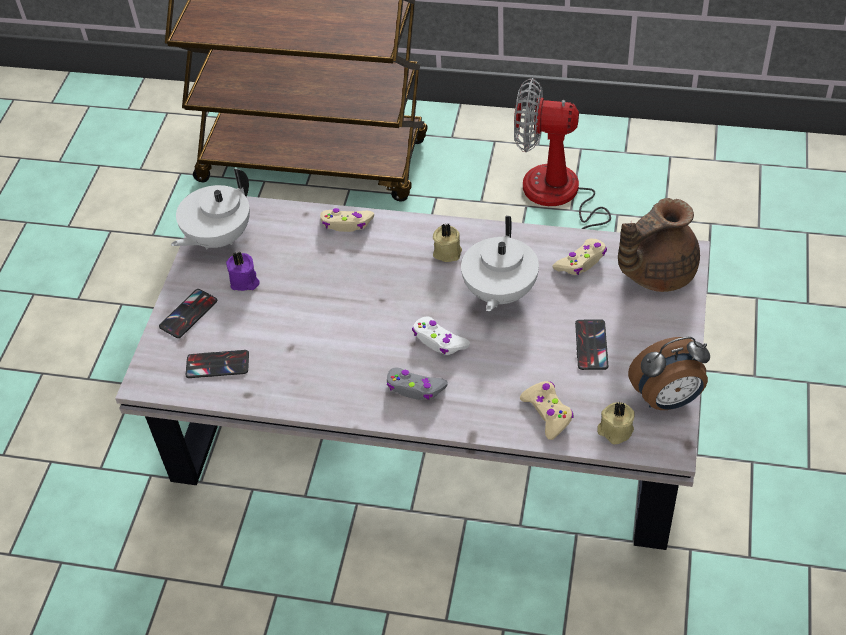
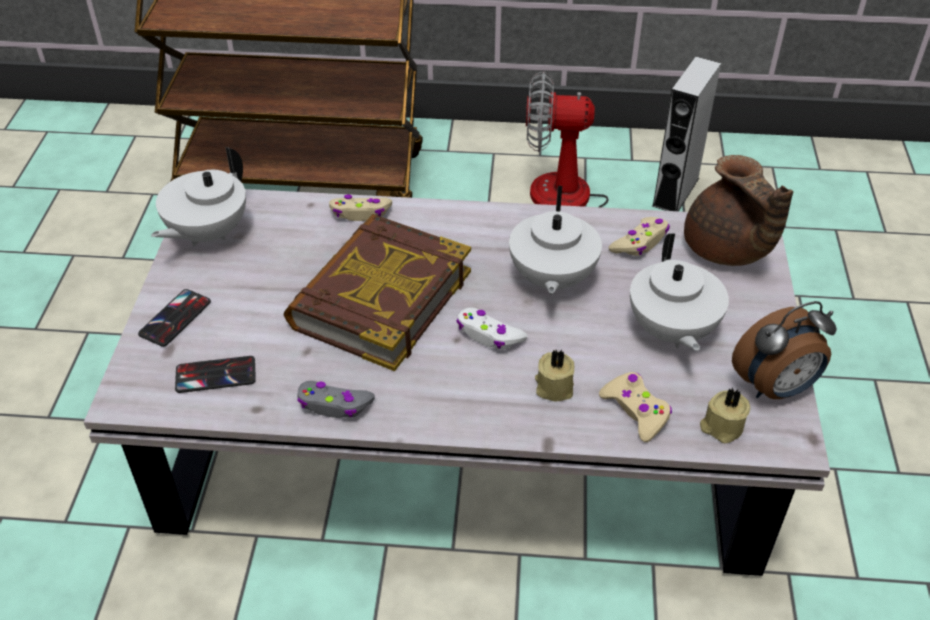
camera: 10 degrees left, 5 degrees down
(244, 282) = (243, 279): purple candle -> none
(354, 304) = (380, 299): none -> book
(415, 388) = (468, 390): grey game controller -> grey game controller (334, 405)
(447, 251) = (482, 238): beige candle -> beige candle (553, 387)
(591, 345) = (671, 331): phone -> white teapot
(655, 272) = (726, 250): brown teapot -> brown teapot turned 75 degrees counterclockwise
(661, 187) = (675, 192): none -> grey speaker

